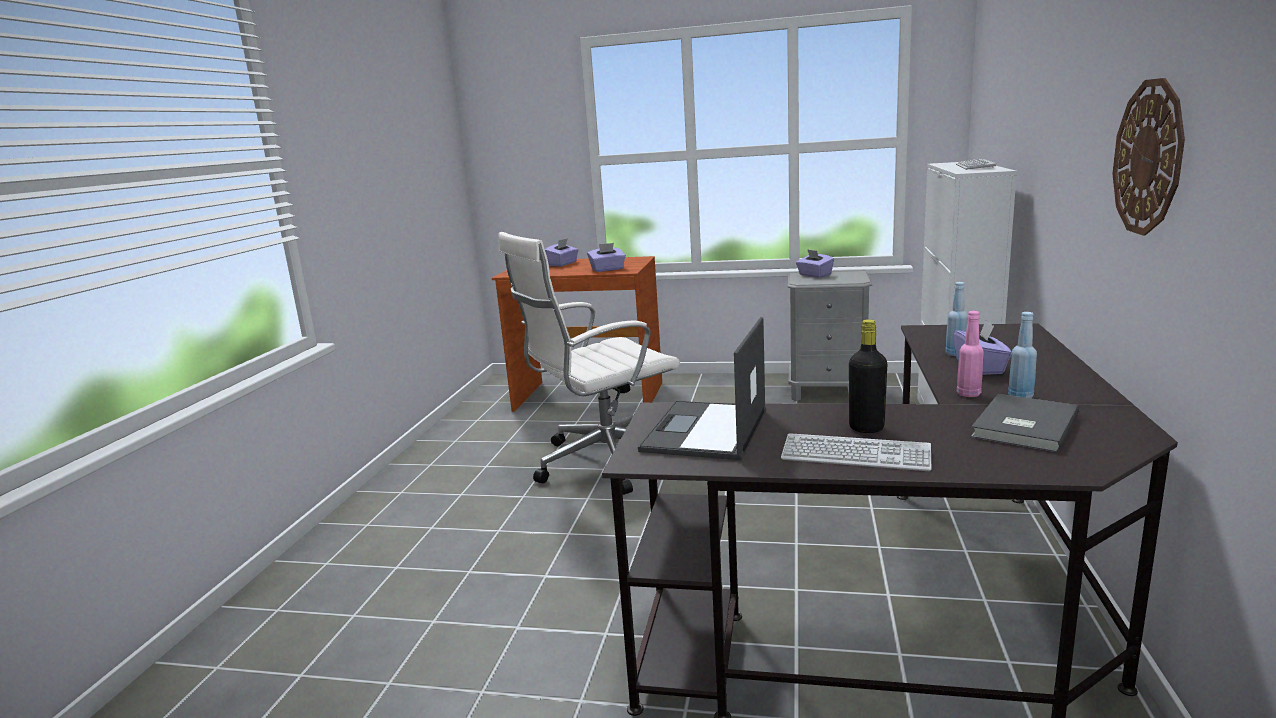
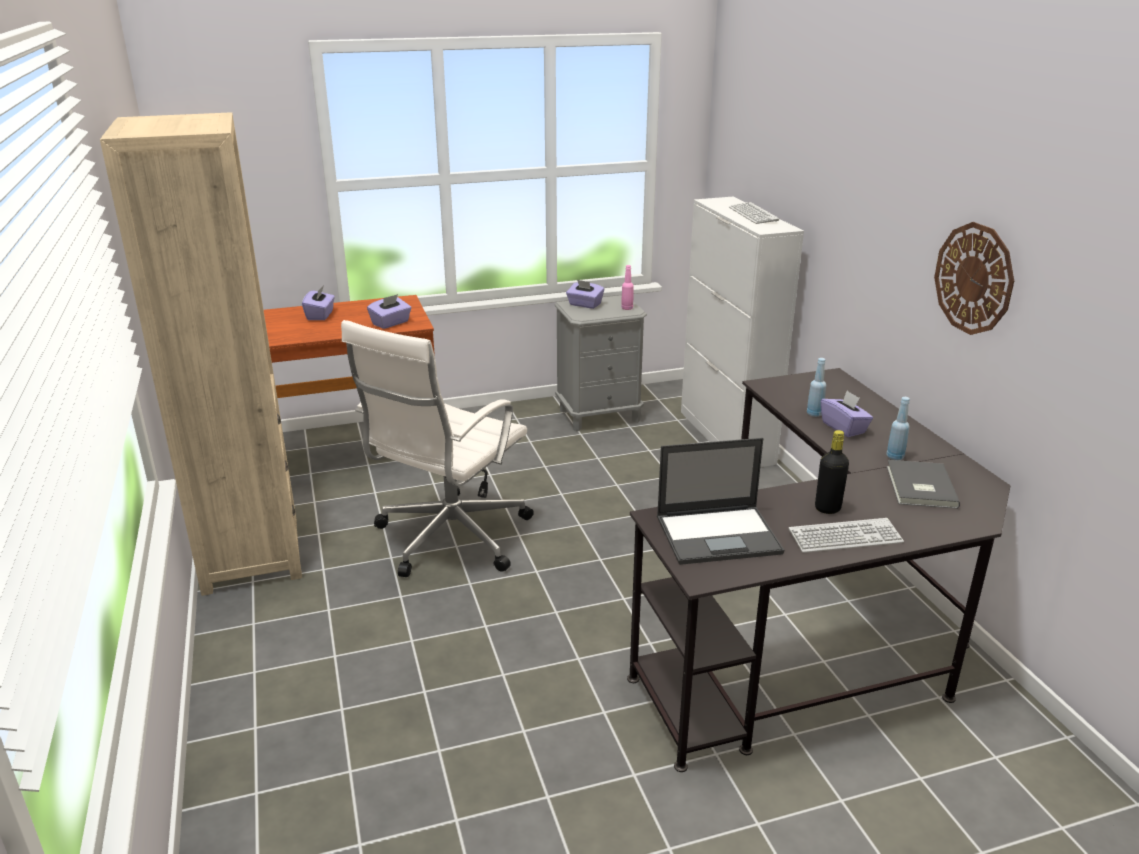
camera: 30 degrees left, 10 degrees up
(447, 447) = (251, 555): none -> beige bookcase
(705, 431) = (719, 535): laptop -> laptop turned 90 degrees counterclockwise
(968, 394) = (861, 459): pink bottle -> pink bottle (627, 308)

